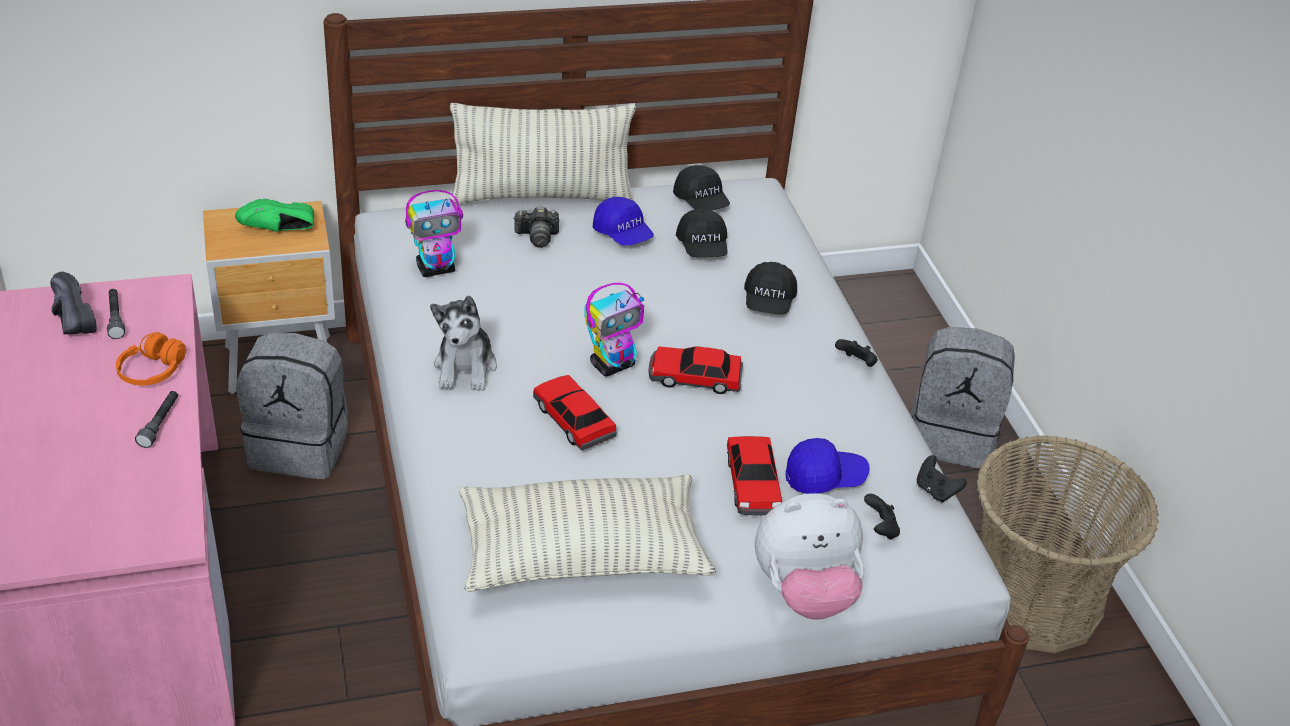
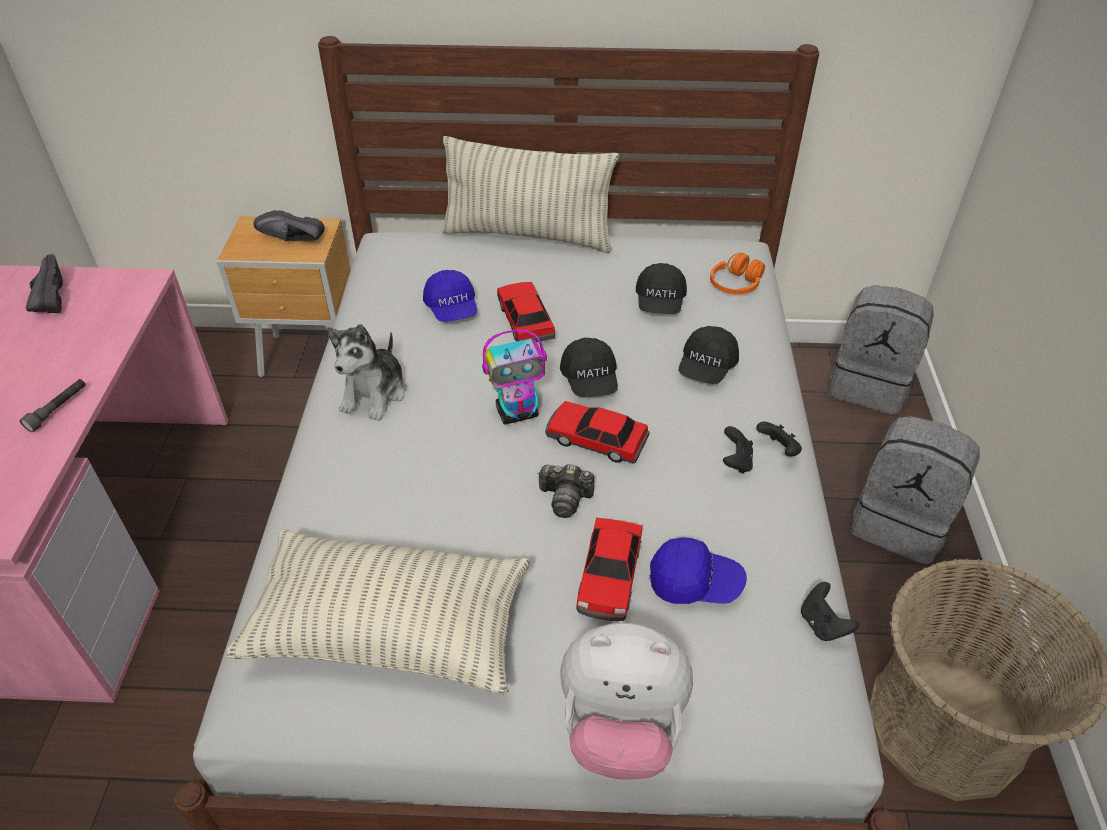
camera: 20 degrees right, 5 degrees up
(115, 318) = (86, 302): grey flashlight -> none
(152, 371) = (84, 356): orange headphones -> orange headphones (735, 284)
(279, 230) = (291, 240): green shoe -> black shoe
(300, 446) = (294, 433): grey backpack -> grey backpack (869, 384)
(436, 268) = (397, 291): toy robot -> none
(537, 236) = (504, 272): camera -> camera (565, 498)
(572, 420) = (450, 466): toy car -> toy car (525, 320)
(622, 234) = (586, 280): blue cap -> blue cap (452, 309)
(701, 202) = (677, 257): black cap -> black cap (590, 380)
(880, 529) = (739, 662): black game controller -> black game controller (736, 462)

